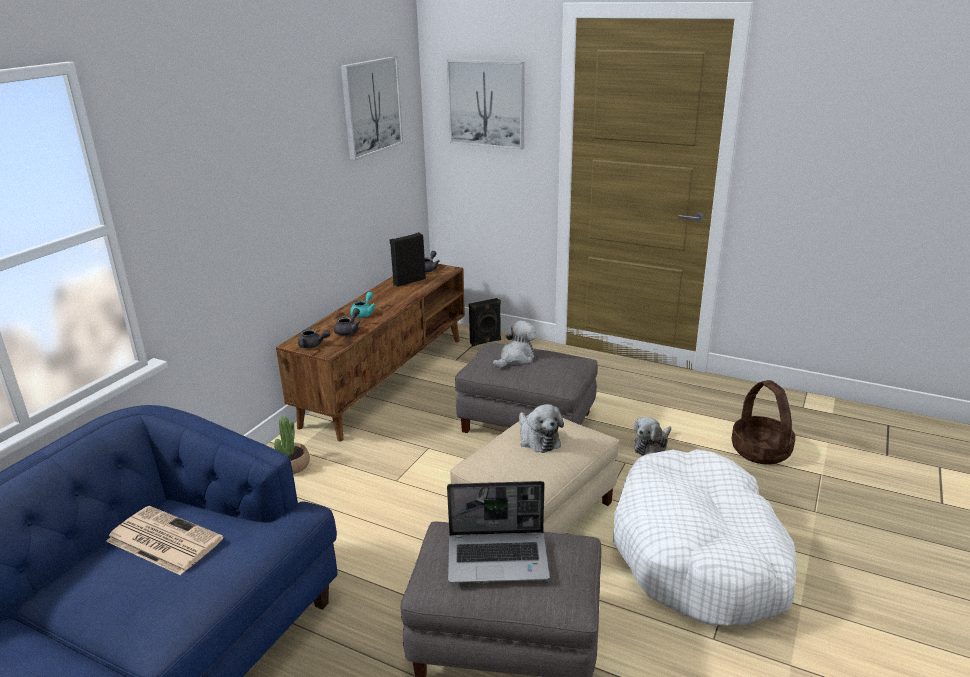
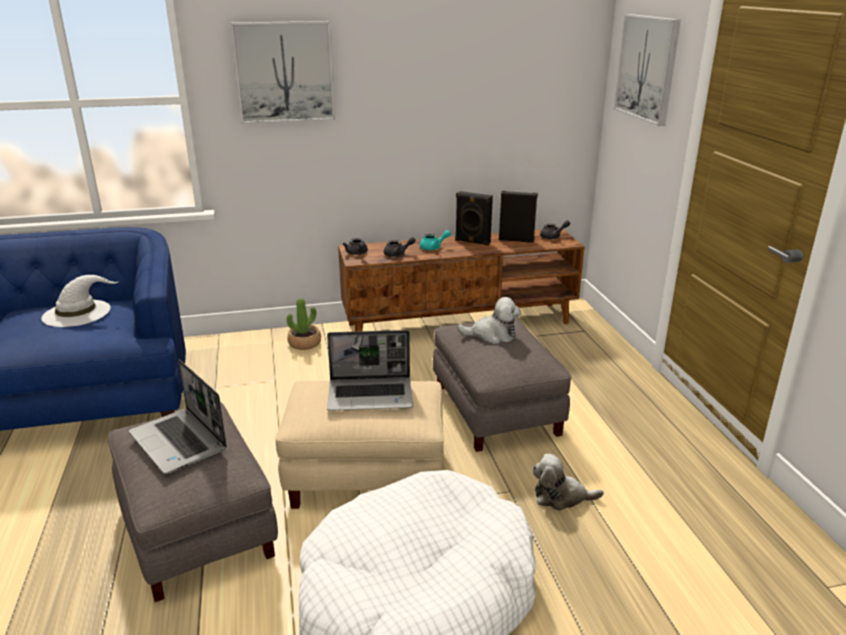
camera: 50 degrees right, 0 degrees up
(162, 540) = (78, 312): newspaper -> white hat
(371, 107) = (516, 53): picture -> picture (284, 72)
(486, 342) = (588, 335): black speaker -> black speaker (472, 242)
(538, 439) = (371, 395): plush toy -> laptop
(761, 450) = (669, 582): basket -> none

